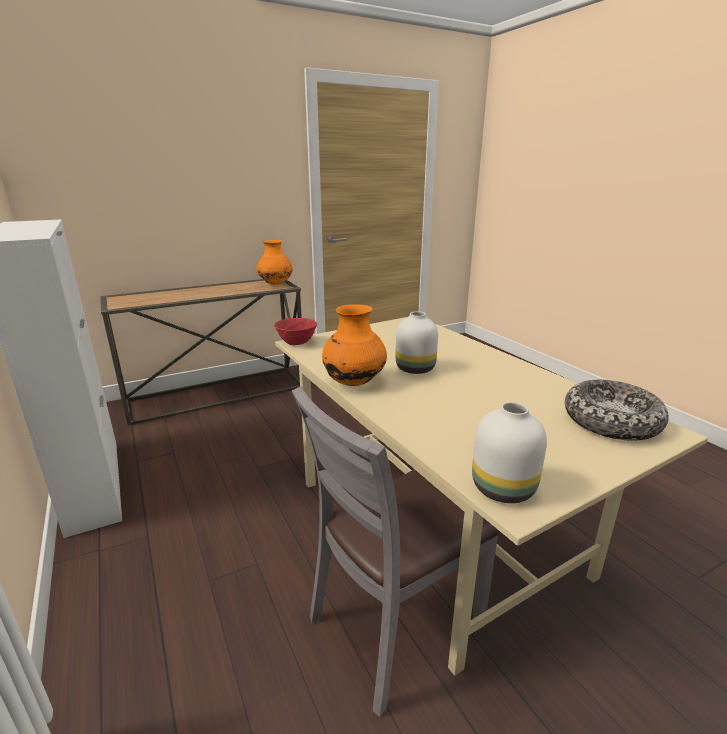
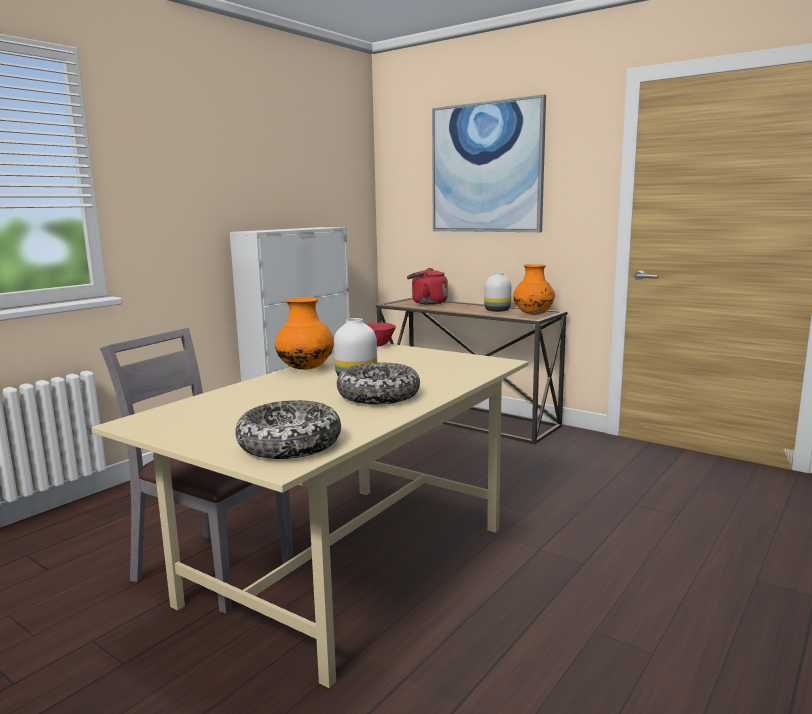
camera: 65 degrees right, 10 degrees down
(147, 296) = (427, 303): none -> red kettle
(177, 145) = (486, 168): none -> picture
(481, 370) = (378, 396): none -> bowl
(505, 489) = (149, 419): white vase -> white vase (497, 310)

